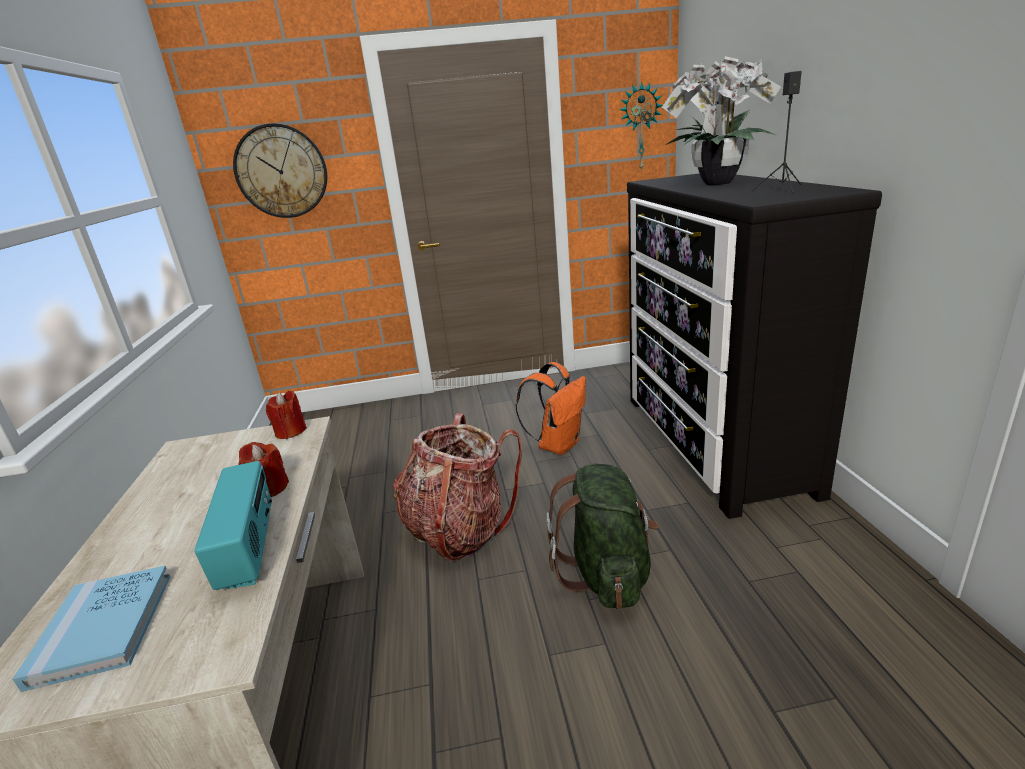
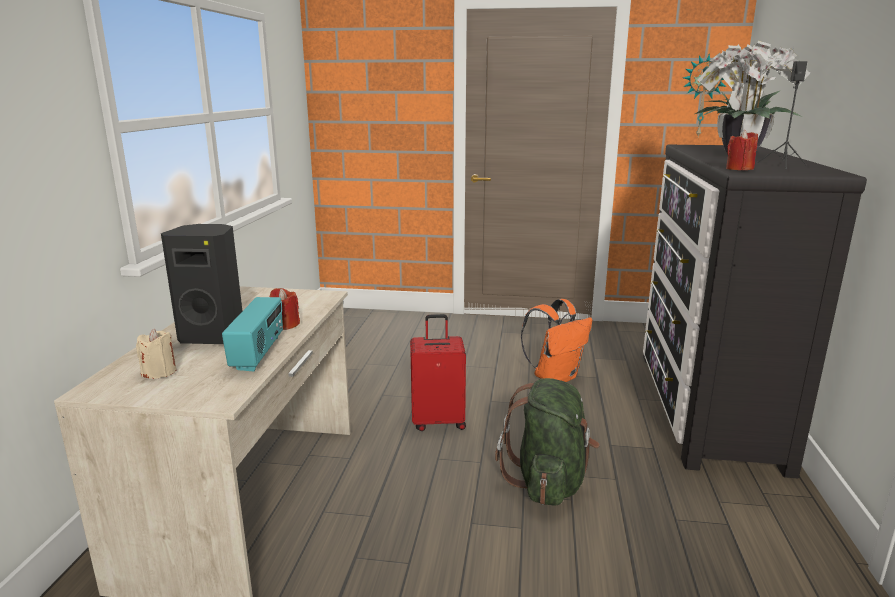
camera: 15 degrees right, 5 degrees down
(103, 628) = (159, 372): blue book -> beige candle
(172, 534) = (214, 336): none -> black speaker
(281, 171) = (370, 100): wall clock -> none
(290, 432) = (315, 295): red candle -> red candle (739, 169)
(459, 530) = (438, 421): backpack -> red suitcase

